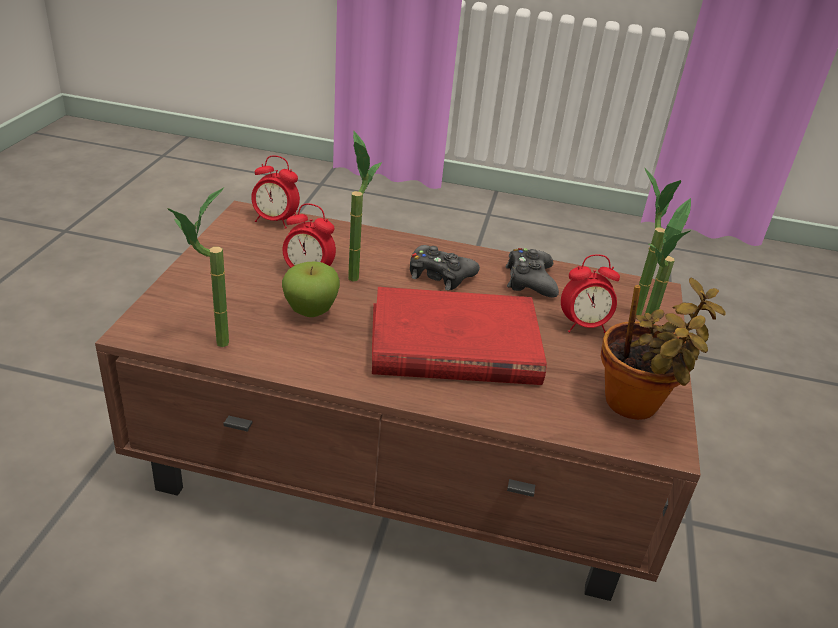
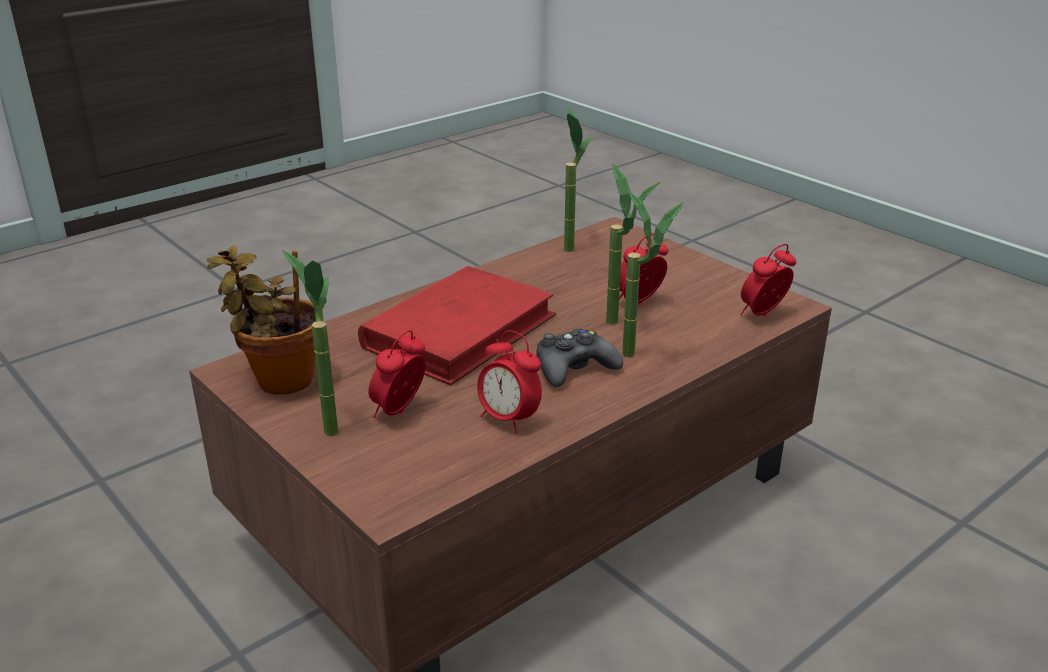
camera: 130 degrees right, 5 degrees down
(311, 311) = (577, 289): apple -> none
(530, 281) = (508, 419): black game controller -> alarm clock
(629, 306) = (389, 463): potted plant -> potted plant (641, 356)

